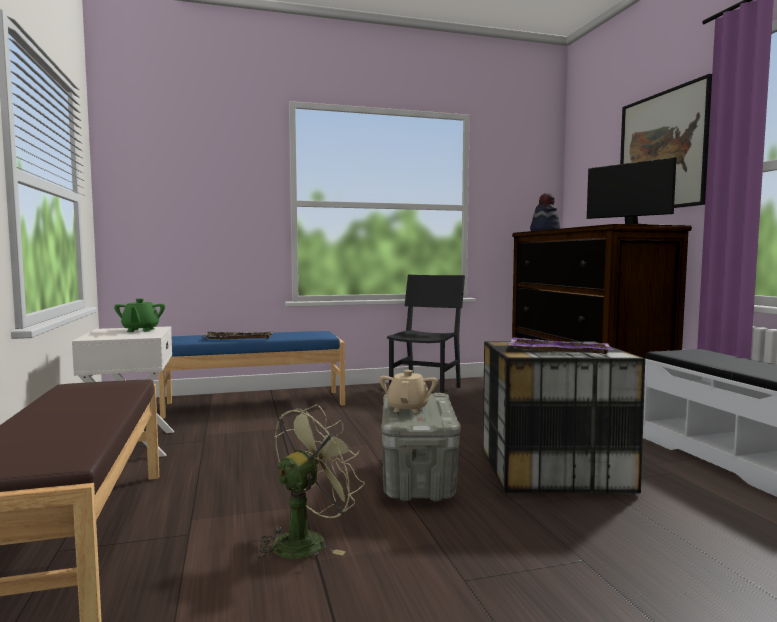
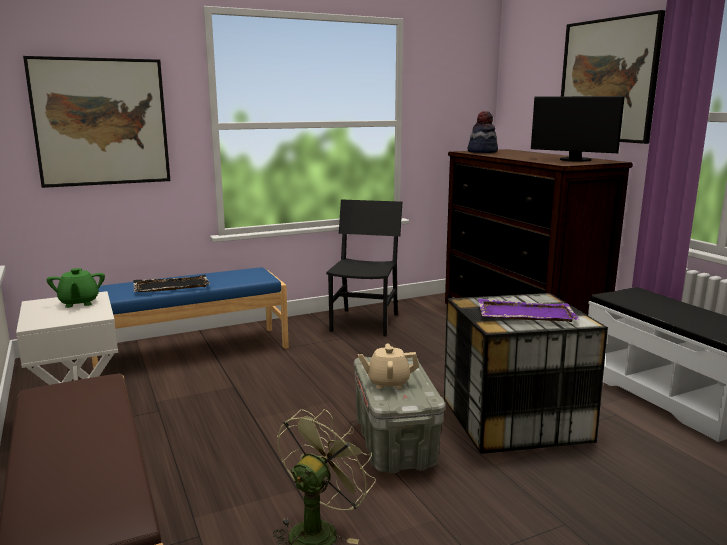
camera: 10 degrees left, 10 degrees up
(195, 196) = (101, 122): none -> picture
(408, 408) = (388, 382): beige teapot -> beige teapot turned 90 degrees counterclockwise

